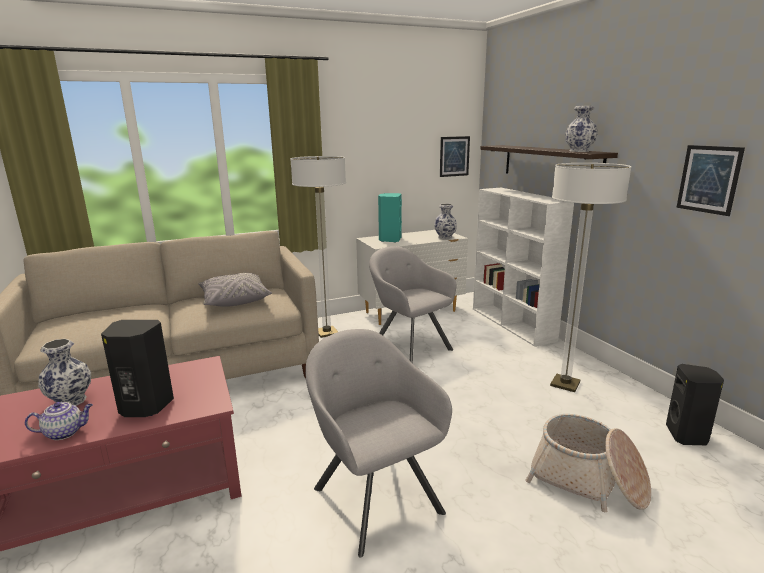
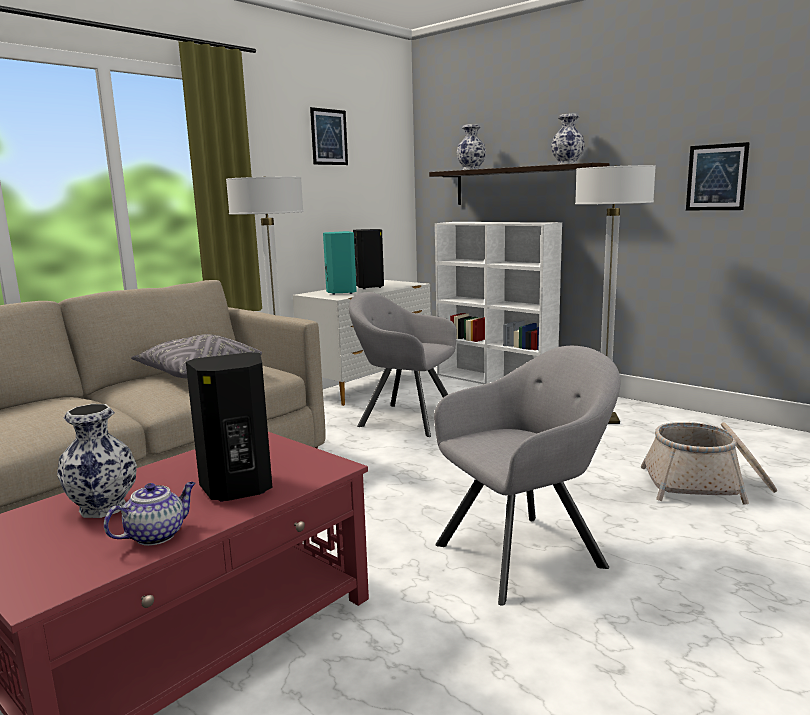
camera: 25 degrees left, 5 degrees down
(374, 496) = (526, 553): grey armchair -> grey armchair turned 120 degrees clockwise
(444, 237) = (402, 285): vase -> vase (470, 169)
(454, 156) = (390, 188): picture -> picture (329, 137)
(687, 436) = (746, 435): black speaker -> black speaker (370, 287)

